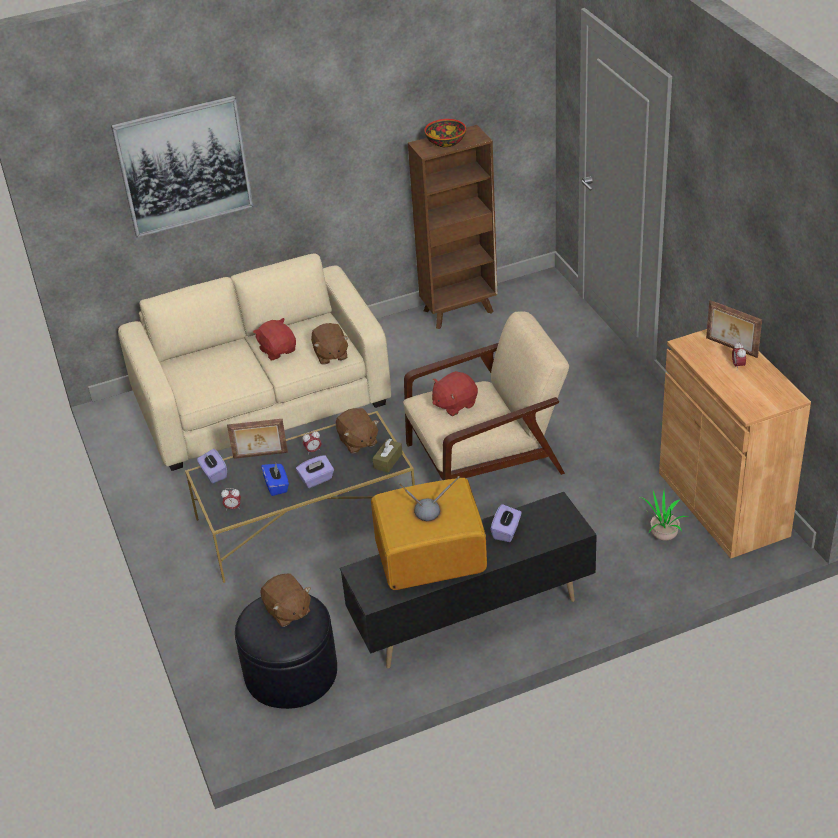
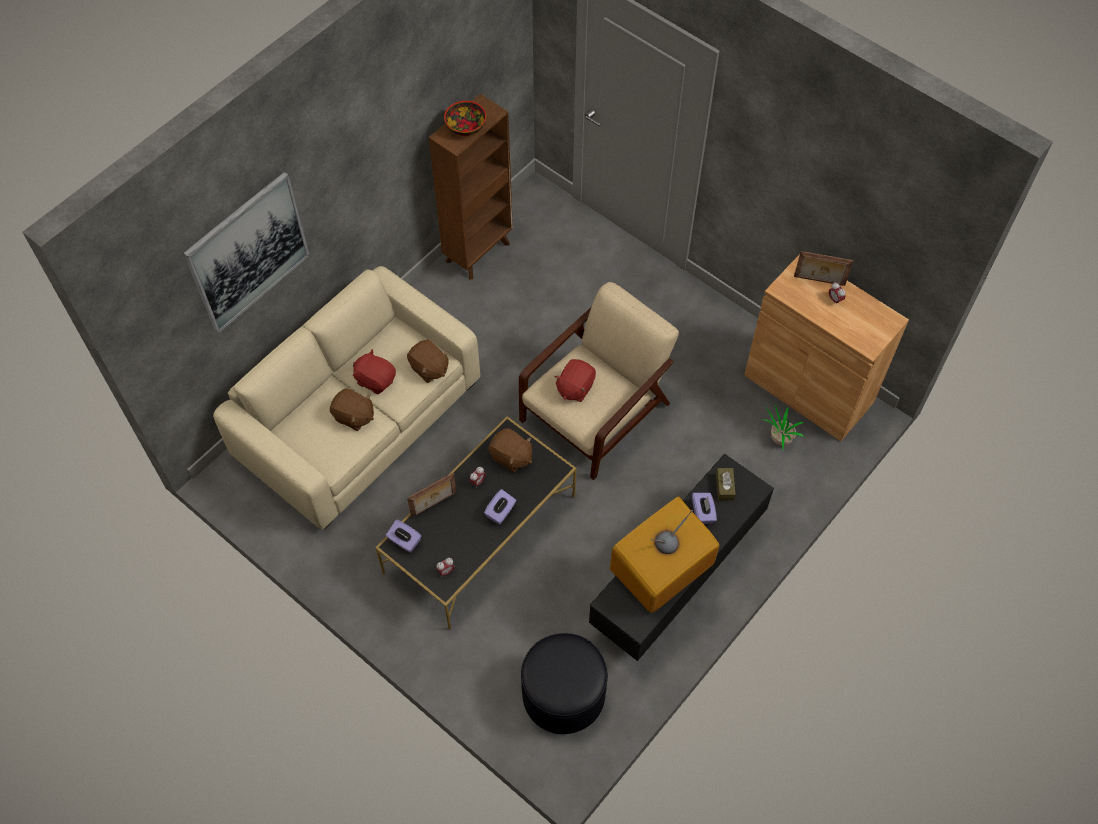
camera: 30 degrees left, 20 degrees up
(276, 486) = (470, 532): blue tissue box -> none
(287, 611) = (563, 660): brown plush toy -> brown plush toy (353, 416)
(388, 461) = (550, 468): brown tissue box -> brown tissue box (724, 487)

